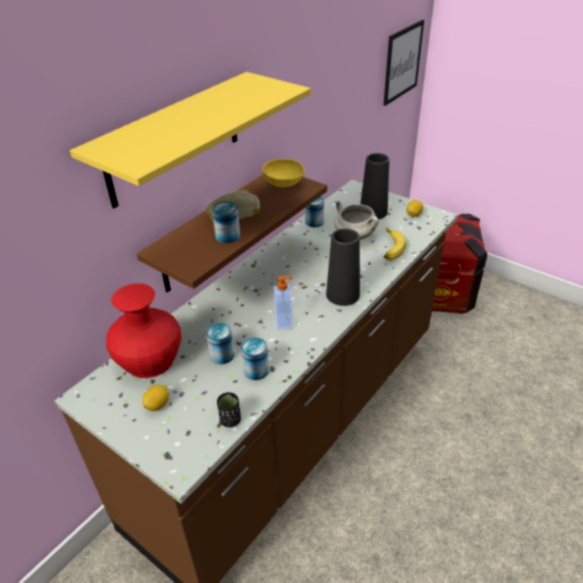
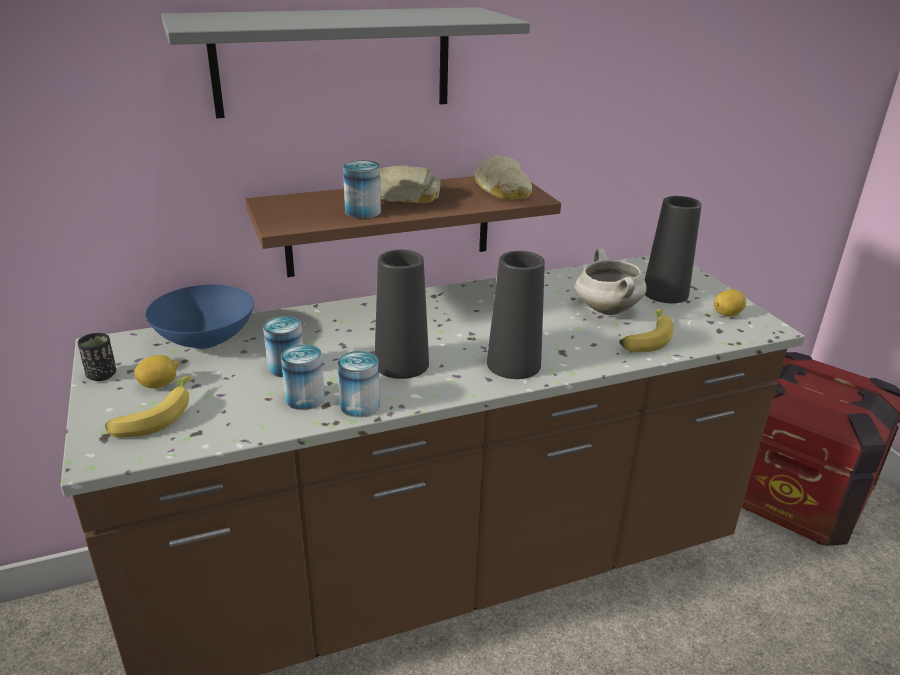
camera: 30 degrees right, 10 degrees down
(150, 359) = (207, 340): red vase -> blue bowl
(174, 139) = (334, 61): yellow shelf -> grey shelf
(181, 427) = (153, 416): none -> banana
(230, 420) = (212, 435): black cup -> black cup (102, 375)
(284, 185) = (502, 189): yellow bowl -> bread
(284, 321) = (401, 364): soap dispenser -> black vase
(314, 222) = (566, 278): can -> can (360, 405)
(402, 62) = (821, 102): picture -> none

